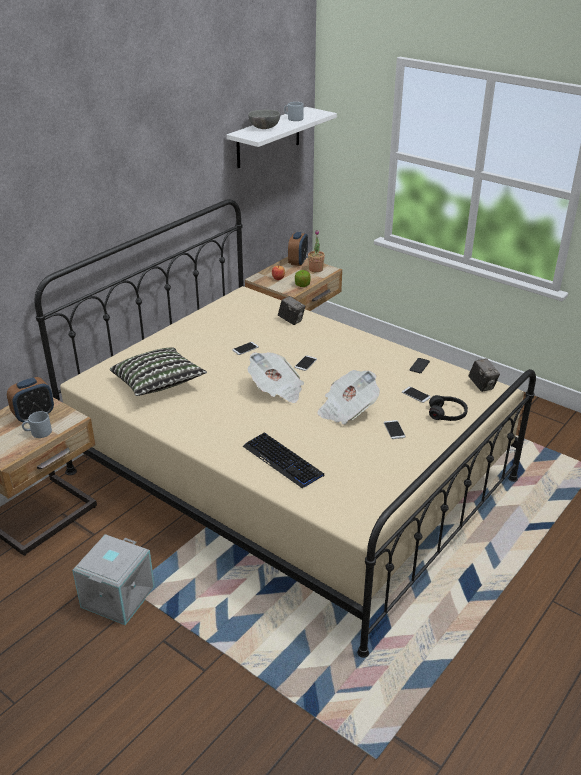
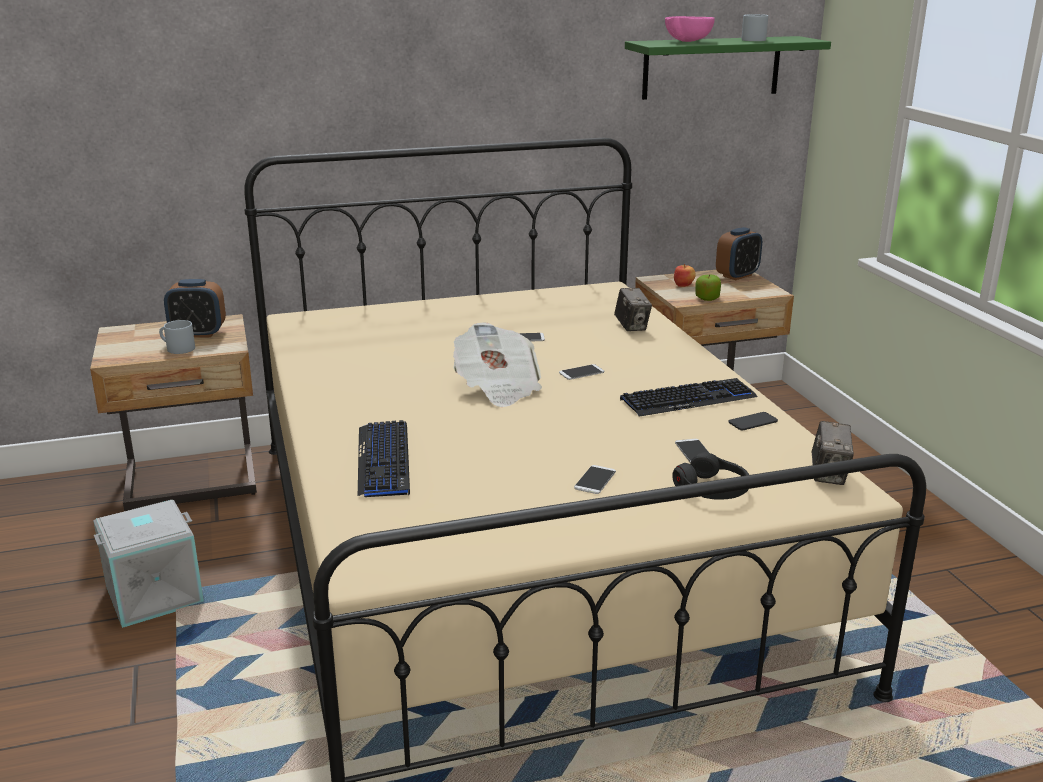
camera: 35 degrees right, 10 degrees down
(158, 384) = (365, 342): pillow -> none
(264, 128) = (686, 41): grey bowl -> pink bowl
(268, 138) = (711, 67): white shelf -> green shelf
(316, 269) = (752, 287): potted plant -> none
(347, 410) = (559, 436): newspaper -> none
(376, 362) = (688, 399): none -> keyboard

